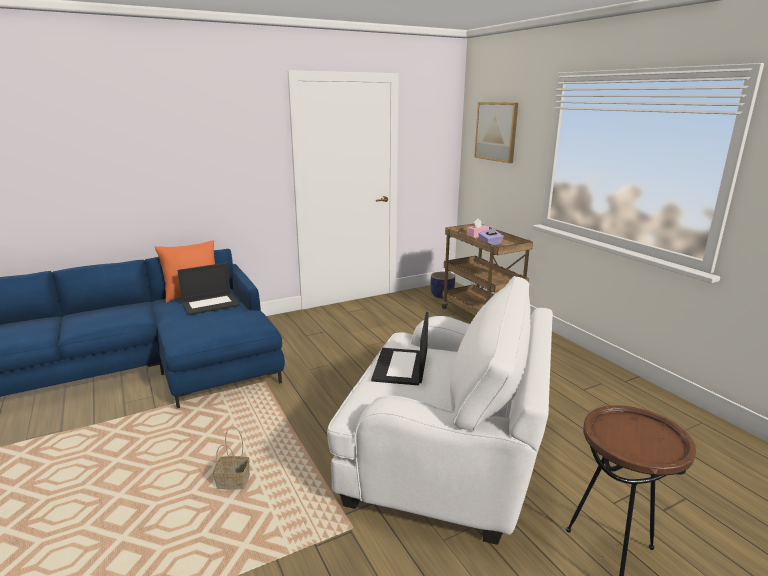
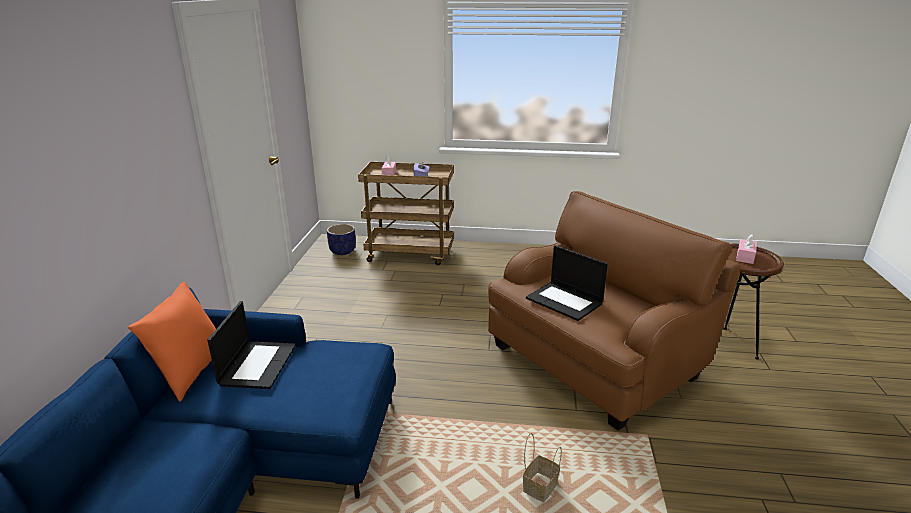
camera: 55 degrees left, 5 degrees up
(446, 459) = (597, 359): white armchair -> brown armchair
(496, 131) = (364, 59): picture -> none
(641, 434) = (745, 257): none -> pink tissue box

